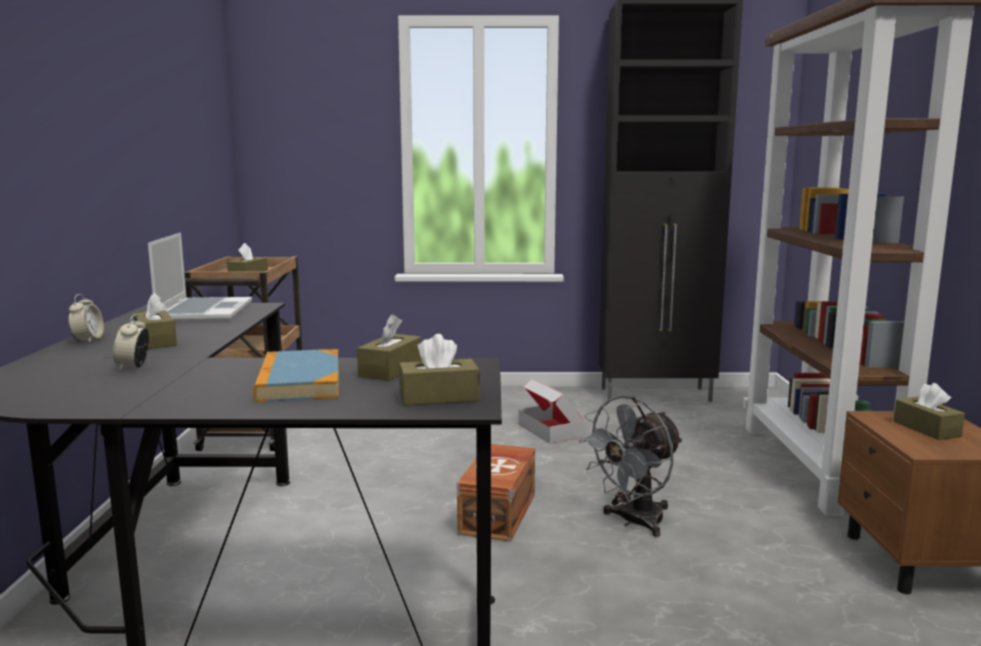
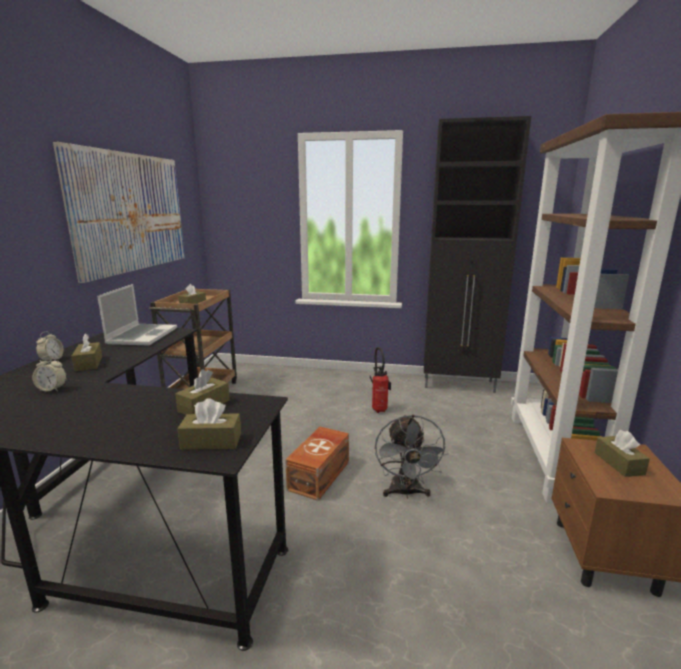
camera: 10 degrees right, 5 degrees up
(133, 367) = (52, 389): alarm clock -> alarm clock turned 90 degrees counterclockwise
(158, 125) = (130, 212): none -> picture
(299, 381) = (136, 414): book -> none
(551, 430) = (379, 409): cardboard box -> fire extinguisher
(633, 522) = (406, 493): grey fan -> grey fan turned 60 degrees counterclockwise

